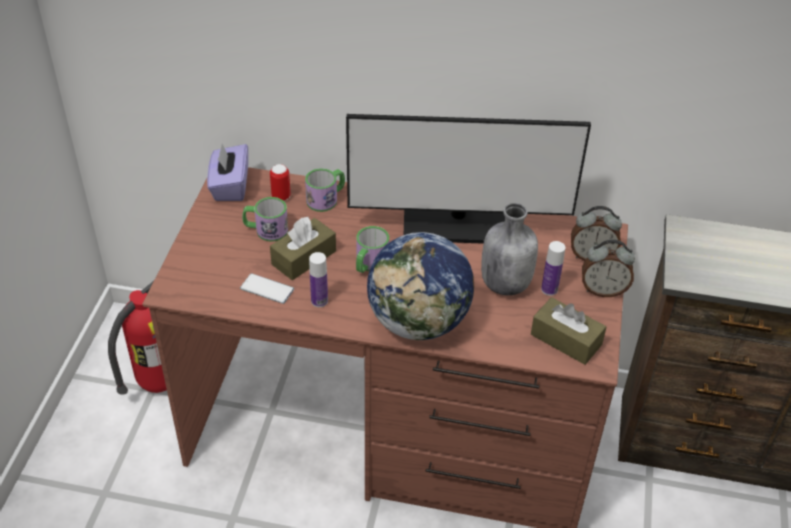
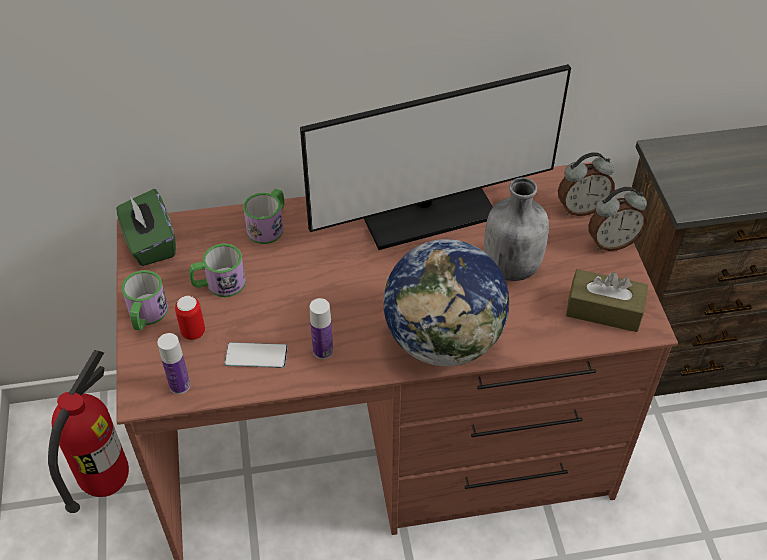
camera: 20 degrees left, 5 degrees up
(230, 186) = (150, 243): purple tissue box -> green tissue box
(281, 196) = (216, 238): can -> can (193, 332)
(304, 258) = (279, 304): brown tissue box -> none
(369, 264) = (356, 289): mug -> mug (146, 315)
(549, 289) = (558, 259): bottle -> bottle (180, 385)

